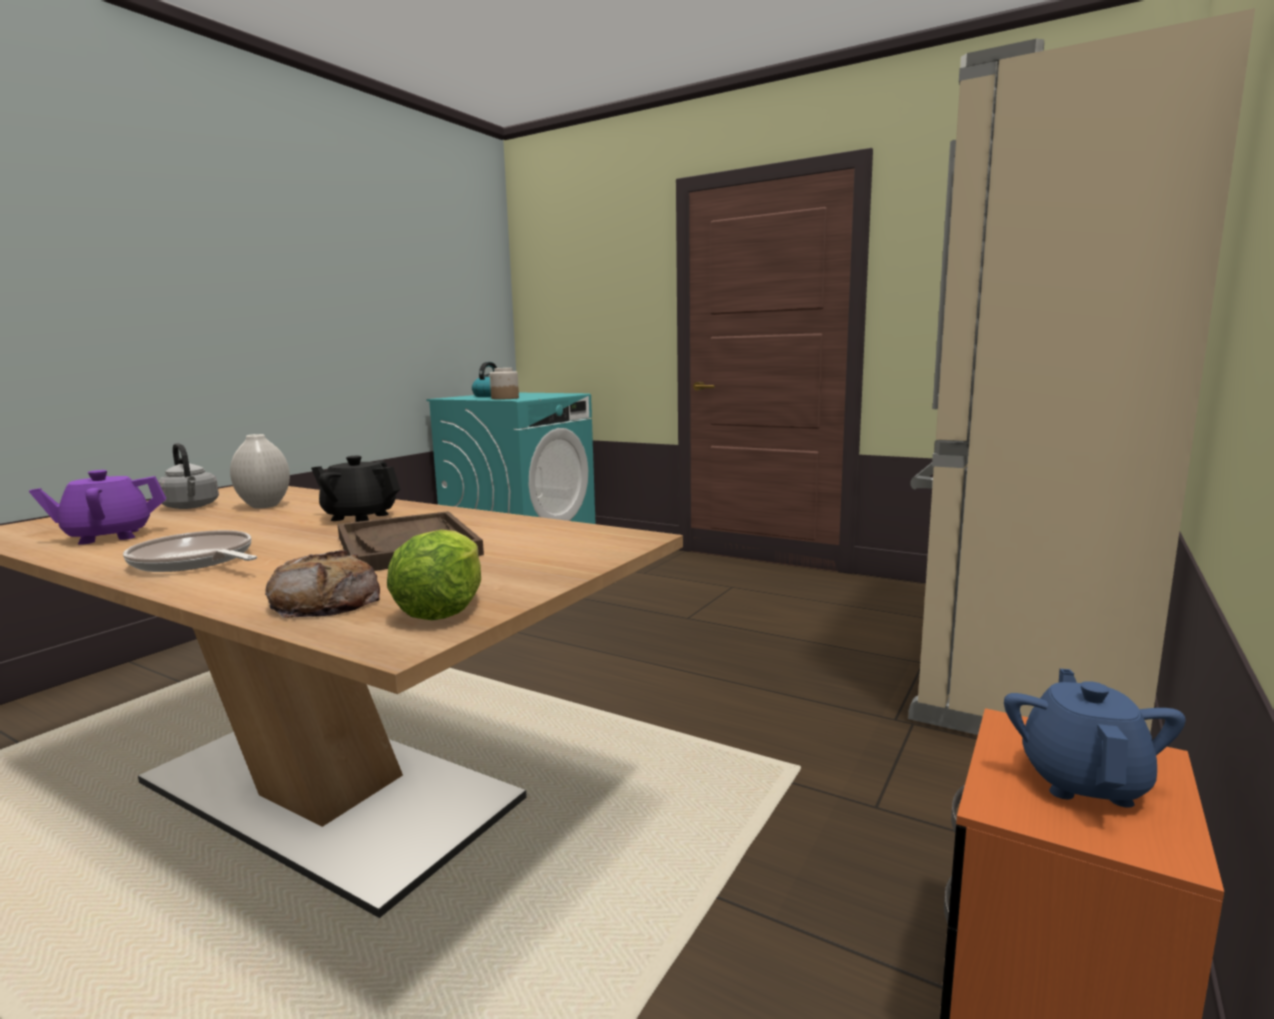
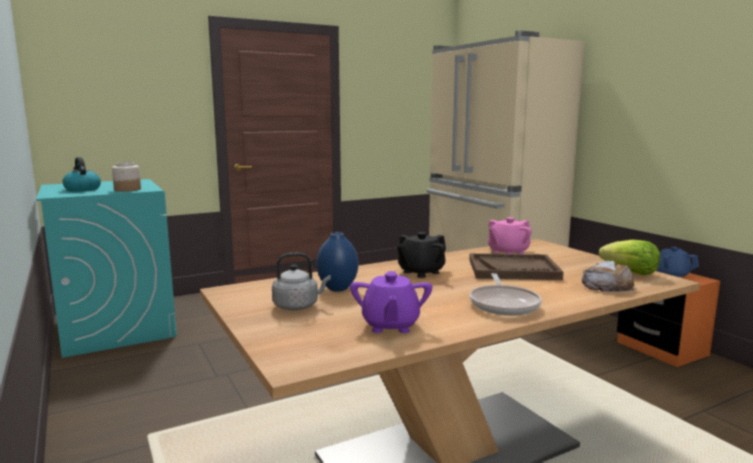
camera: 60 degrees left, 0 degrees up
(195, 561) = (504, 304): frying pan -> frying pan turned 60 degrees counterclockwise
(264, 506) = (338, 289): white vase -> blue vase
(530, 532) = (508, 252): none -> pink teapot

